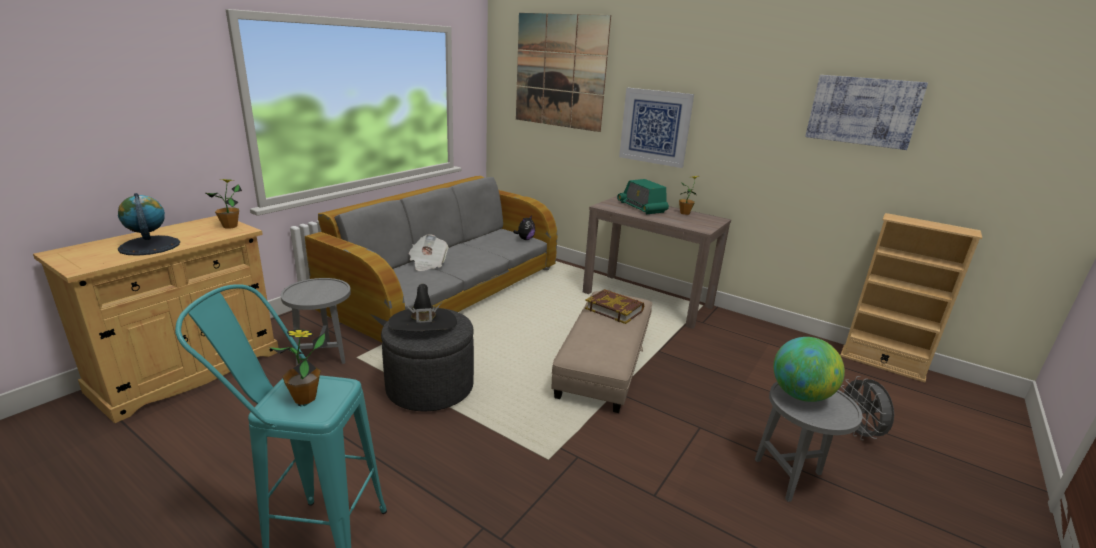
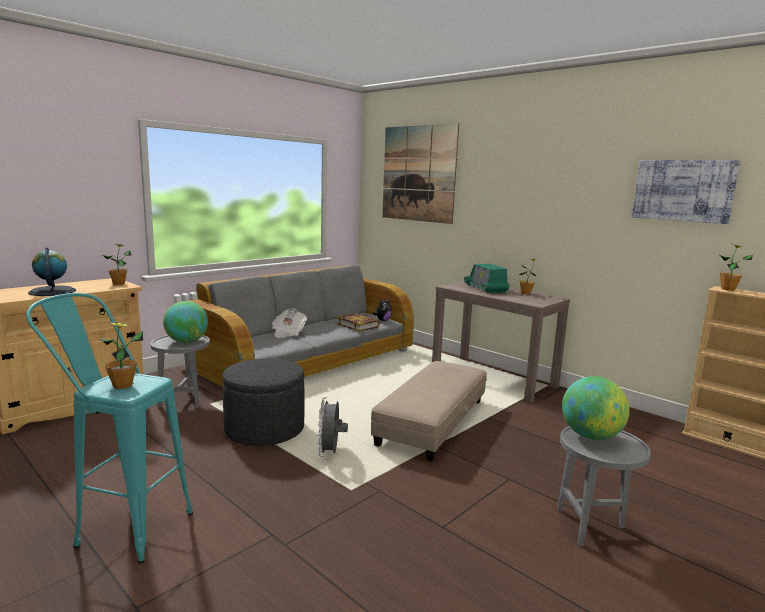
camera: 10 degrees right, 10 degrees down
(323, 291) = (186, 342): none -> globe
(423, 324) = (260, 367): black hat -> none
(614, 309) = (445, 373): book -> book (358, 325)
(655, 127) = (499, 216): picture -> none
(859, 433) = (679, 497): grey fan -> grey fan (330, 453)
(901, 218) = (728, 289): none -> potted plant

